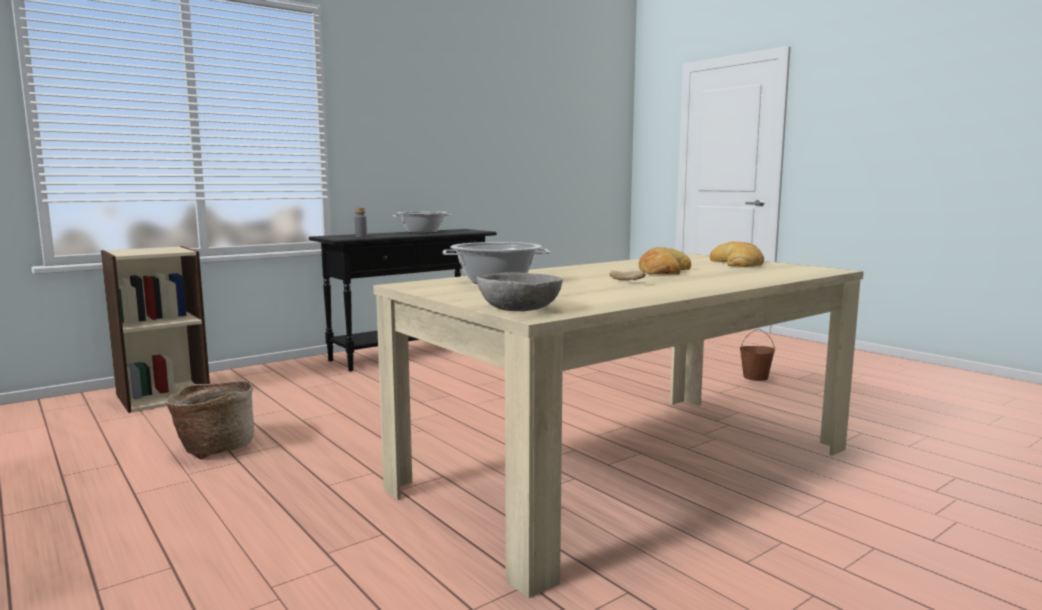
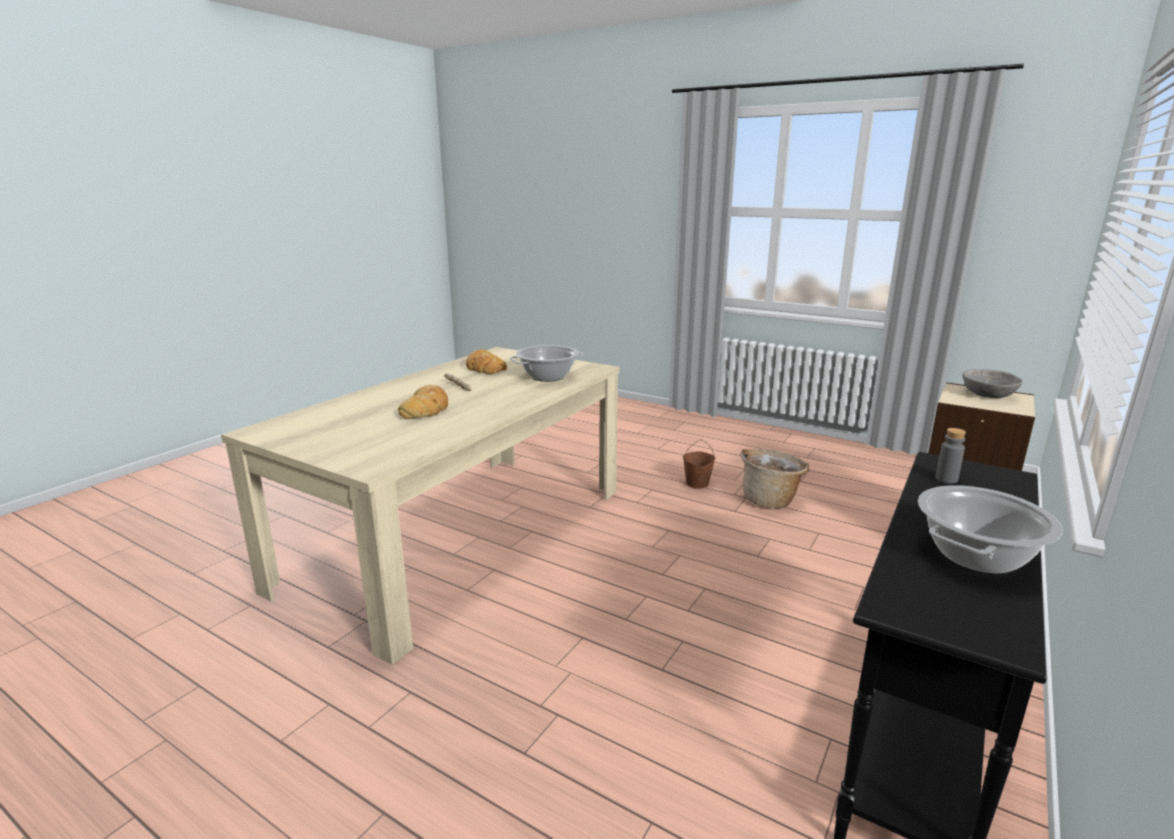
camera: 160 degrees right, 10 degrees up
(518, 309) = (508, 354): grey bowl -> grey bowl (988, 395)
(738, 263) = (335, 440): bread -> bread (484, 368)
(755, 377) = (225, 797): brown bucket -> brown bucket (697, 484)

